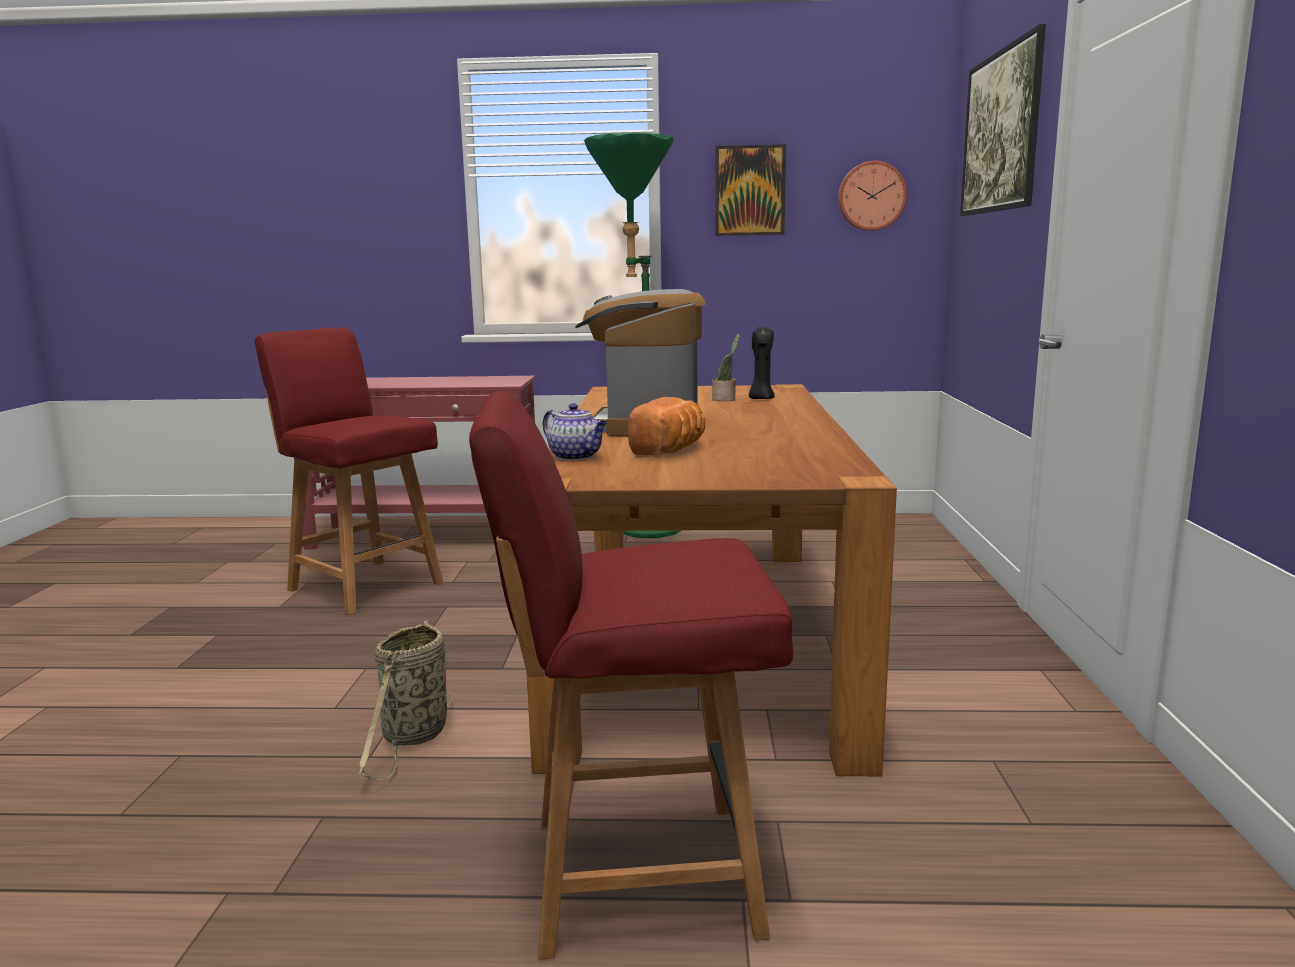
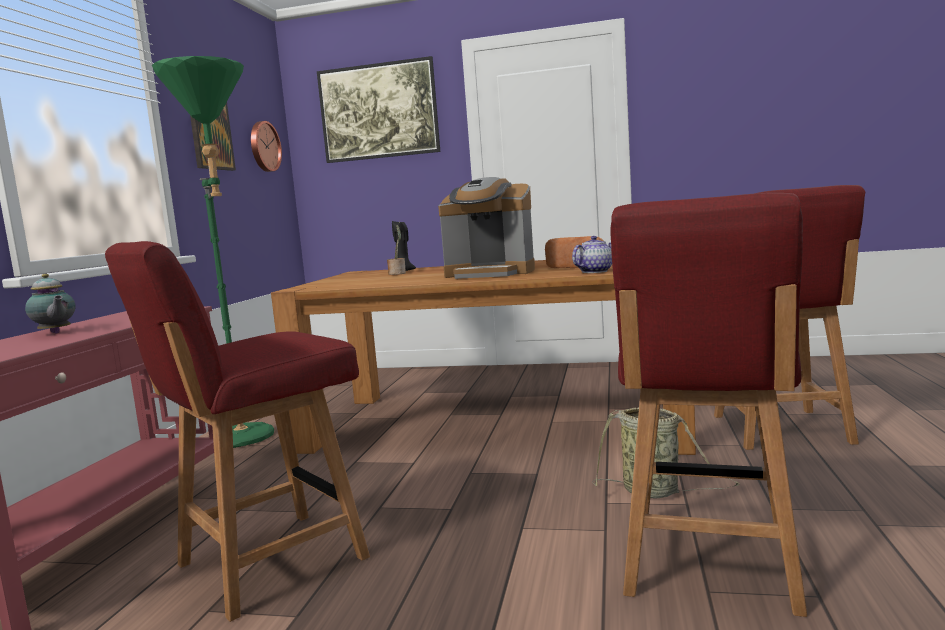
camera: 80 degrees left, 5 degrees down
(225, 759) = (709, 564): none -> red chair
(417, 380) = (55, 333): none -> teapot

